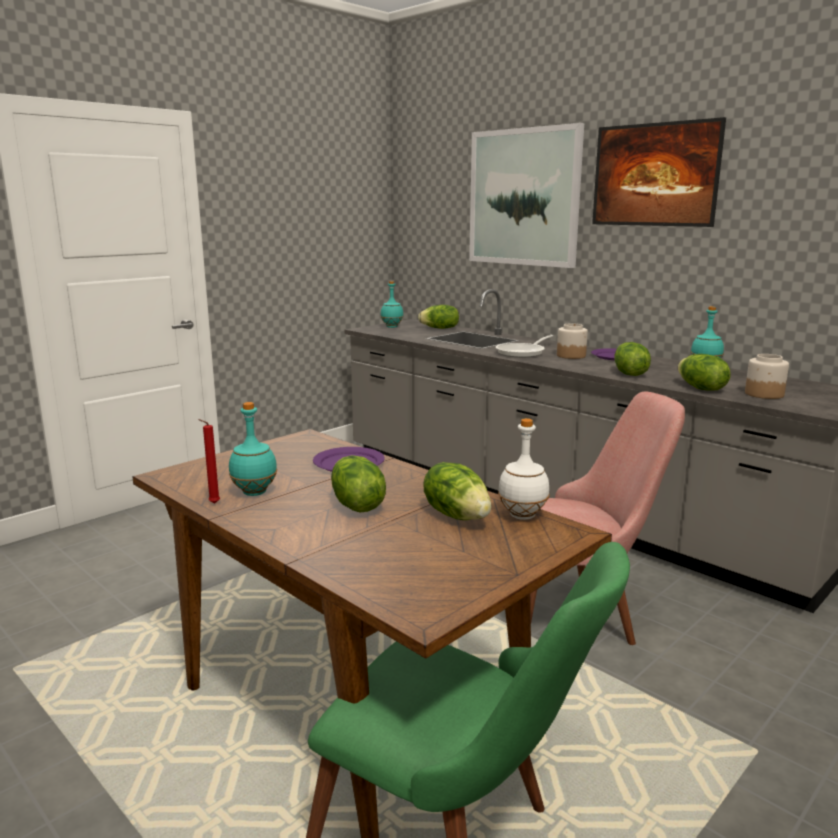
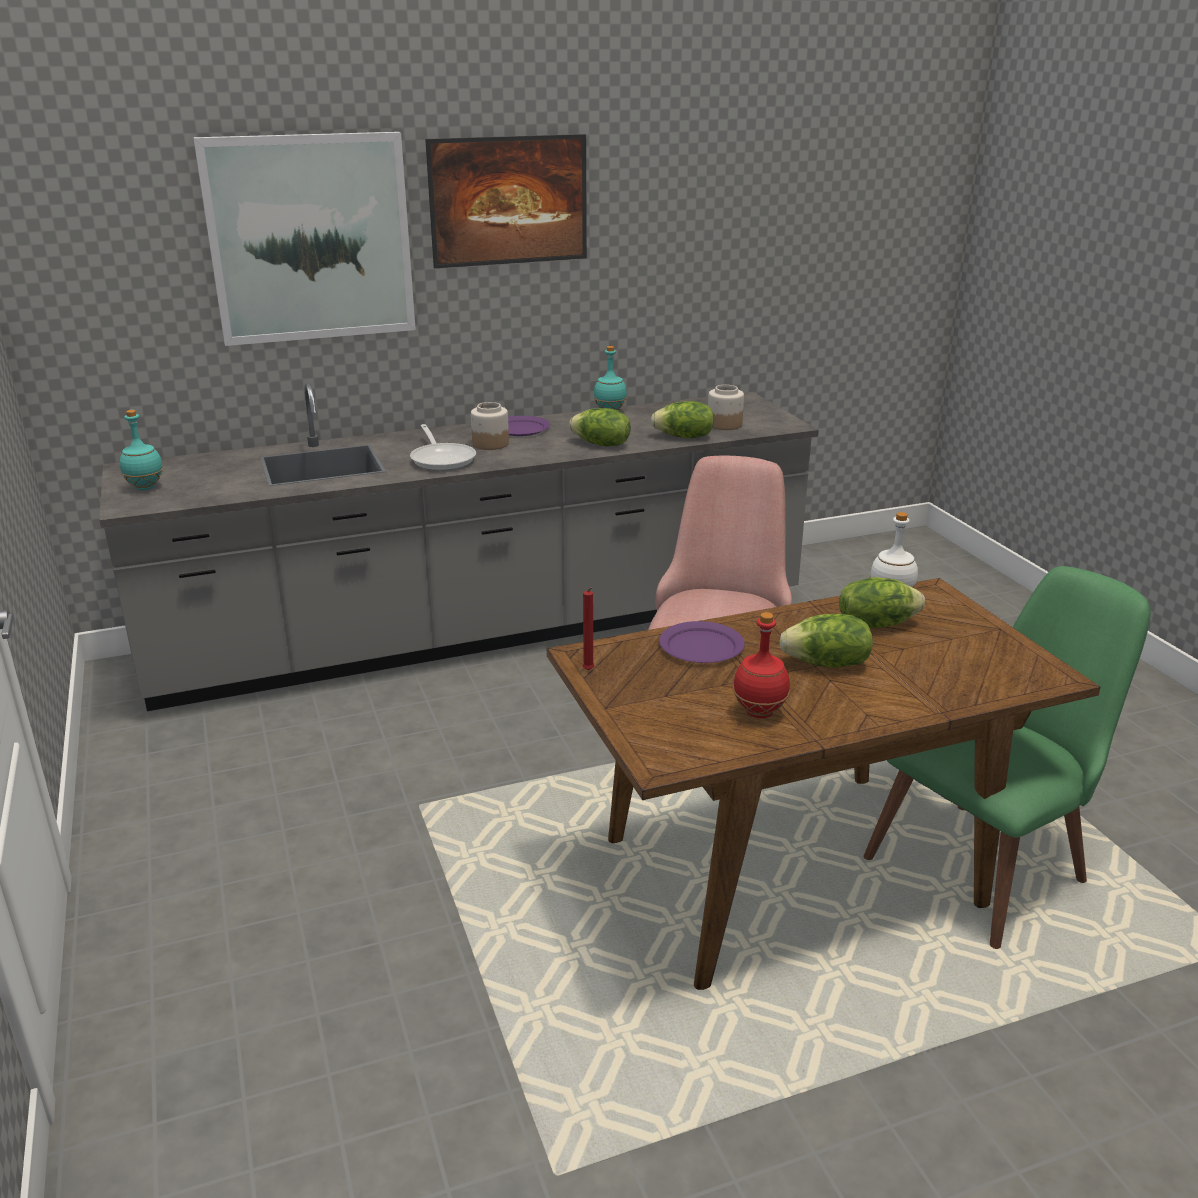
camera: 65 degrees left, 10 degrees up
(212, 504) = (779, 741): red candle -> red candle (589, 671)
(254, 492) = (759, 713): turquoise bottle -> red bottle
(440, 328) = (216, 464): lettuce -> none

